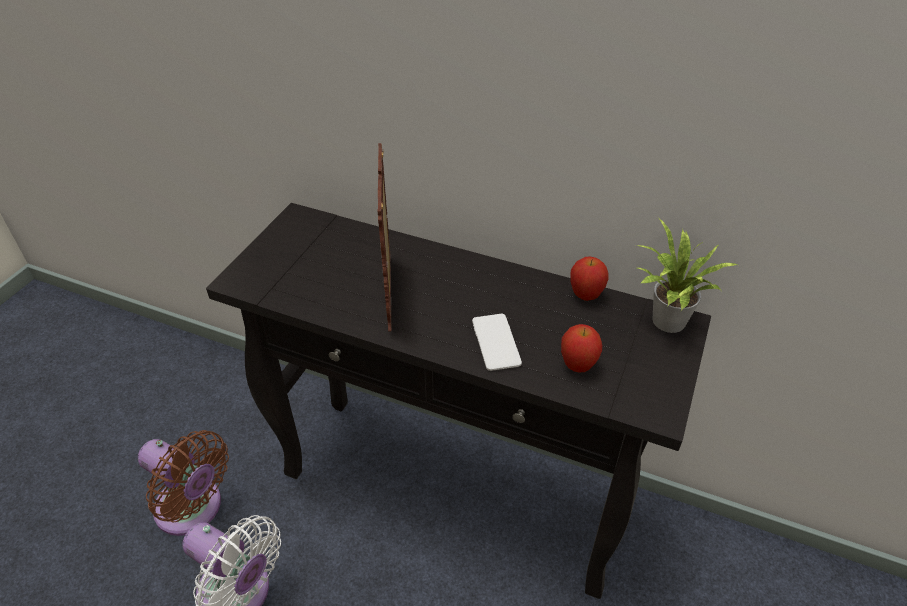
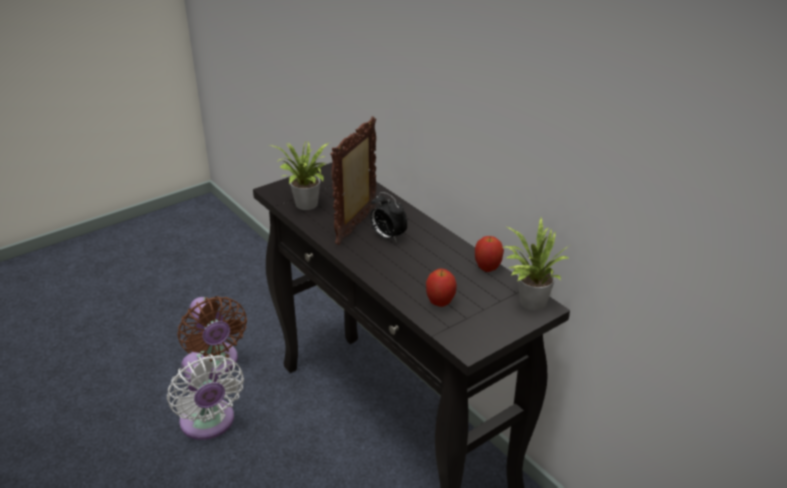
camera: 30 degrees right, 10 degrees down
(301, 288) = (306, 206): none -> potted plant
(440, 296) = (387, 237): none -> alarm clock
(496, 342) = (398, 273): phone -> none

